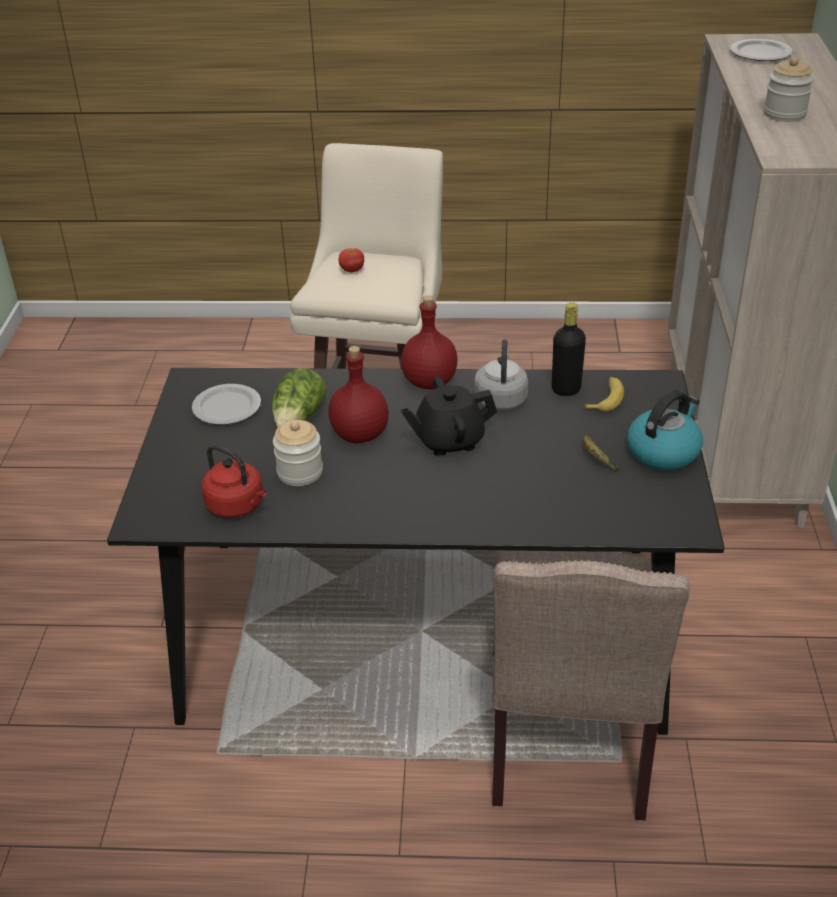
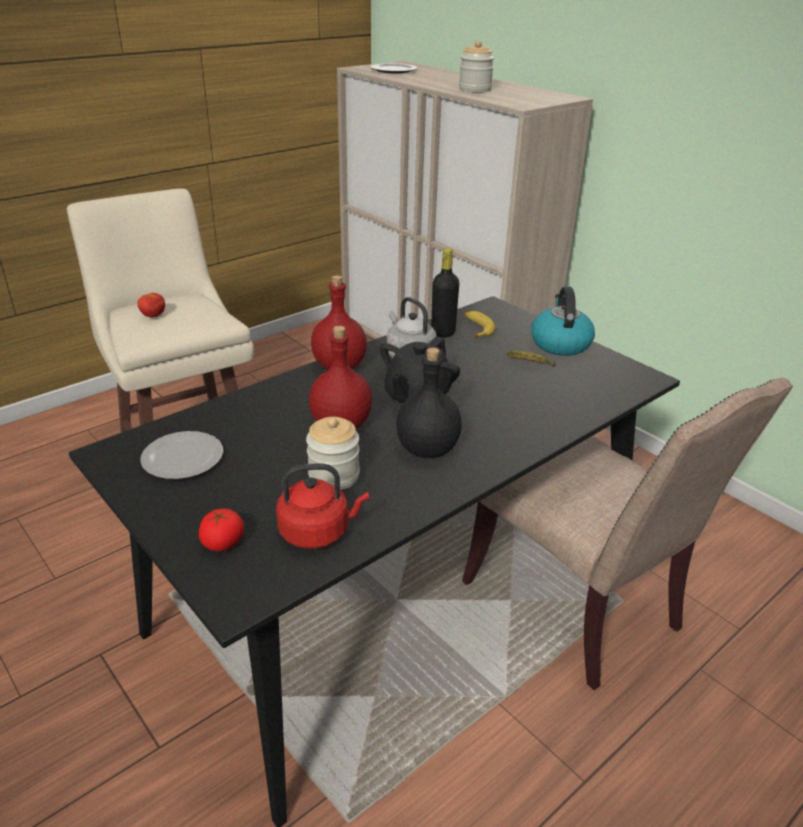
camera: 45 degrees left, 5 degrees down
(177, 480) = (223, 543): none -> tomato
(299, 418) = (269, 436): lettuce -> none
(392, 488) = (428, 449): none -> black bottle

